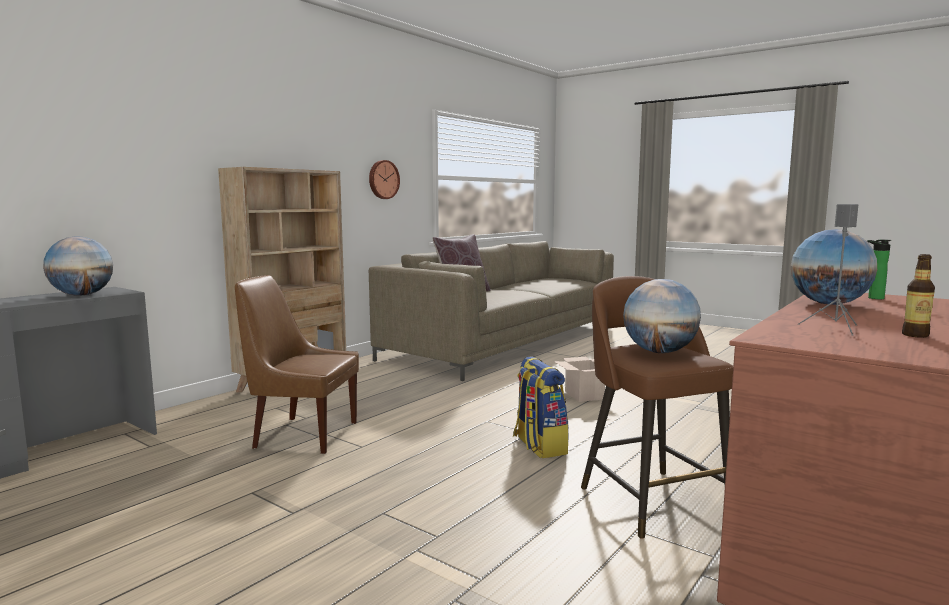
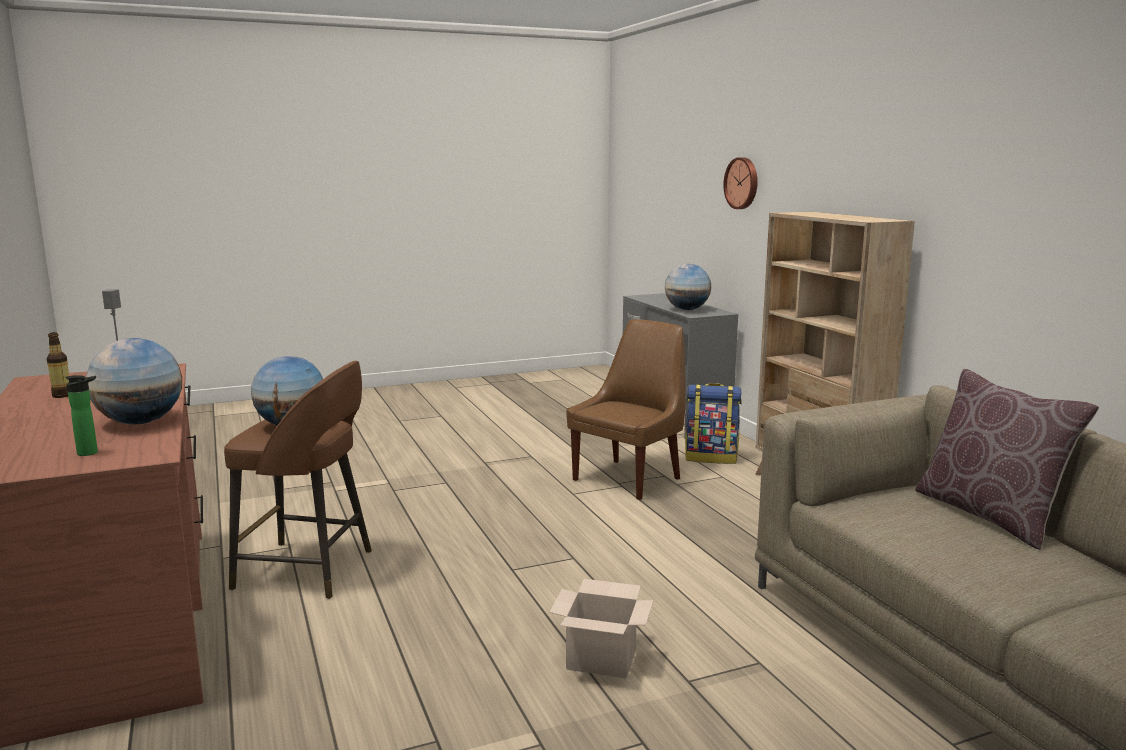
camera: 120 degrees right, 5 degrees up
(383, 179) = (1061, 241): wall clock -> wall clock (742, 183)
(538, 446) = (472, 562): backpack -> backpack (711, 457)

